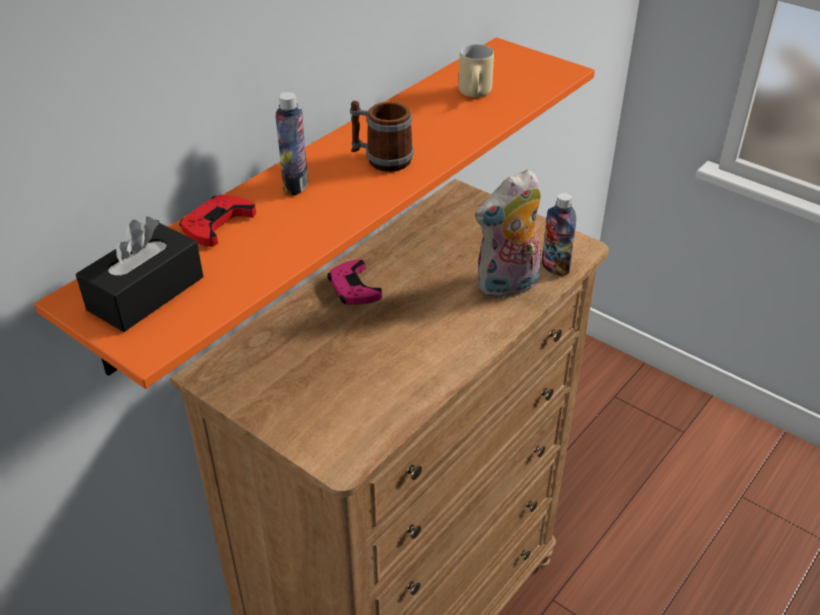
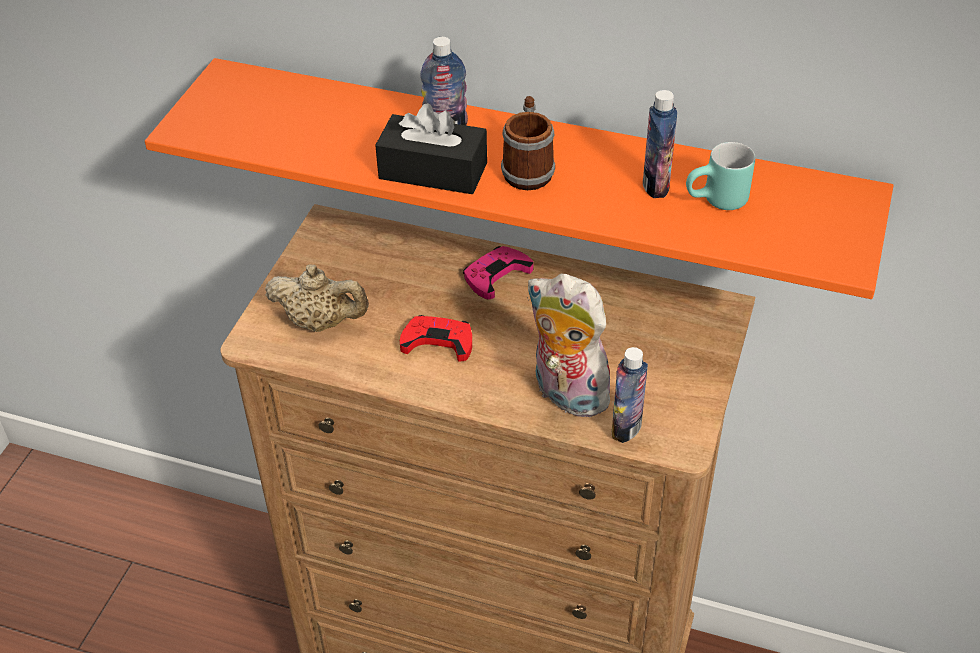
camera: 70 degrees right, 5 degrees up
(146, 293) = (245, 104): black tissue box -> black tissue box (433, 171)
(217, 224) = (358, 106): red game controller -> red game controller (438, 342)
(344, 407) = (321, 322): none -> beige teapot
(441, 112) = (655, 185): none -> bottle
(477, 95) = (717, 203): beige mug -> turquoise mug

